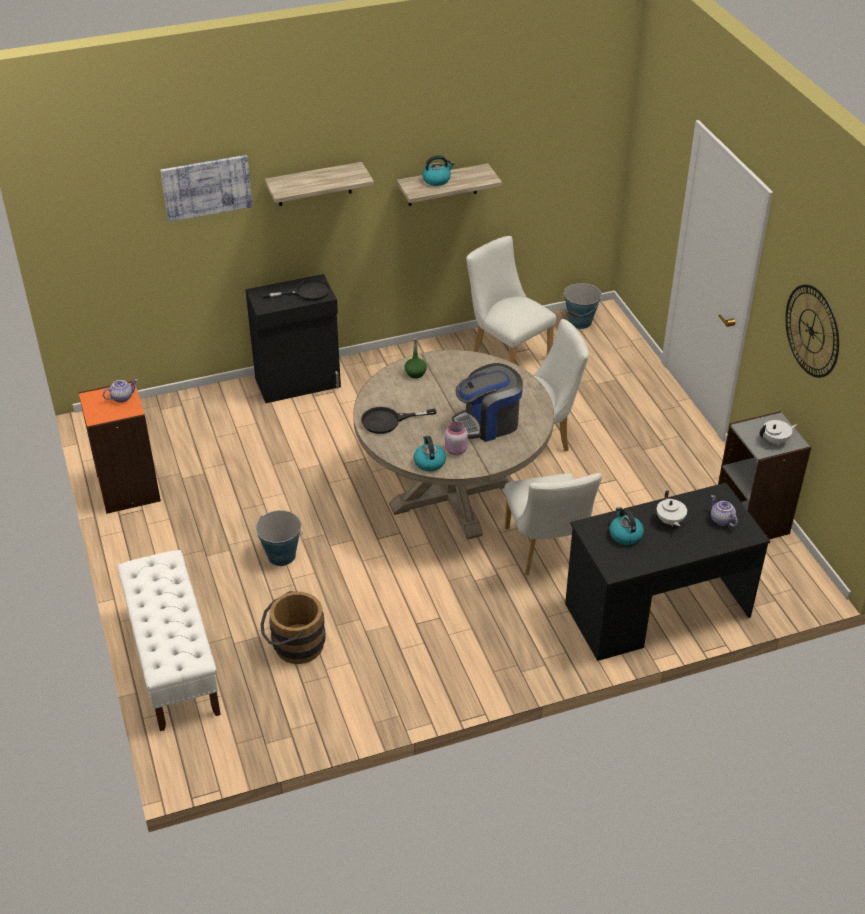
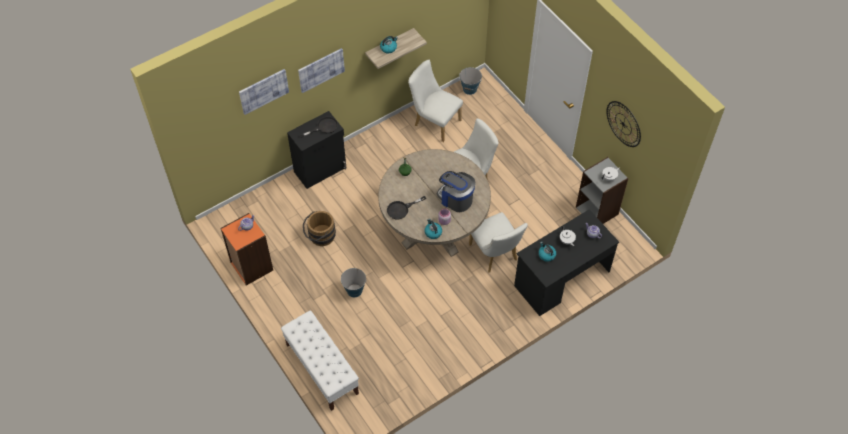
camera: 15 degrees left, 15 degrees up
(293, 646) = (381, 344): brown bucket -> brown bucket (320, 237)
(314, 184) = (321, 69): shelf -> picture
(488, 423) = (455, 199): coffee machine -> coffee machine turned 75 degrees clockwise

